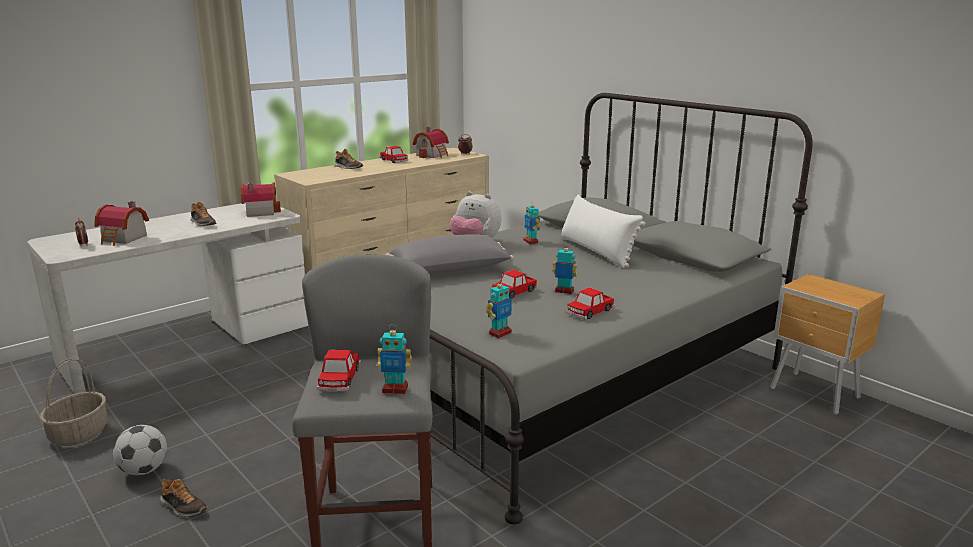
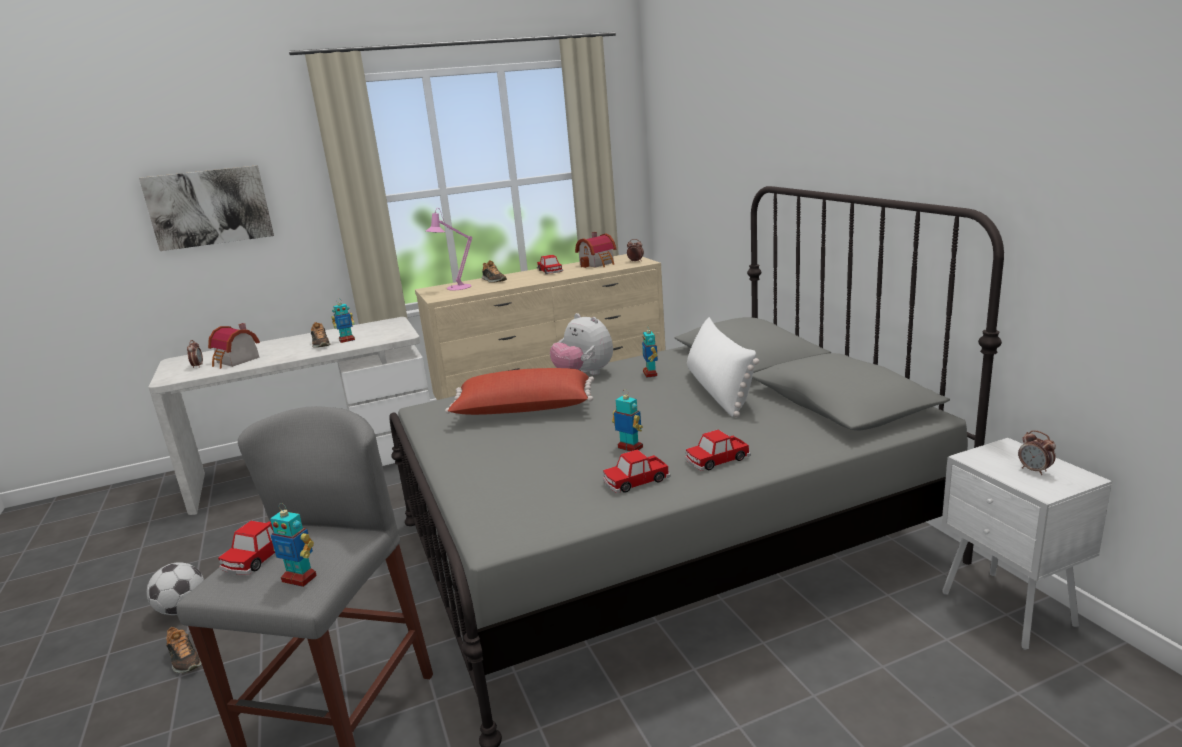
camera: 20 degrees right, 0 degrees up
(77, 85) = (209, 207): none -> picture
(79, 433) = (161, 558): basket -> none
(259, 212) = (385, 331): toy house -> none
(316, 173) = (455, 288): none -> pink table lamp
(450, 271) = (523, 411): grey pillow -> red pillow
(500, 333) = (501, 504): toy robot -> toy robot (347, 340)
(514, 292) = (569, 445): toy car -> toy car (717, 460)
(815, 394) = (1008, 611): brown nightstand -> white nightstand
(838, 291) = (1034, 470): none -> alarm clock

